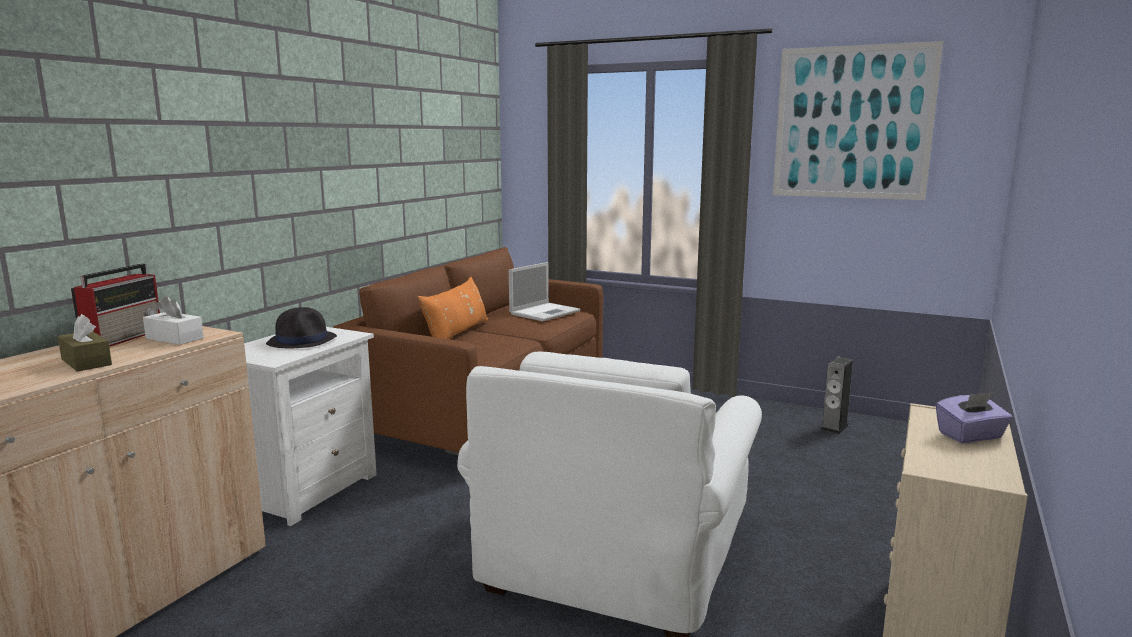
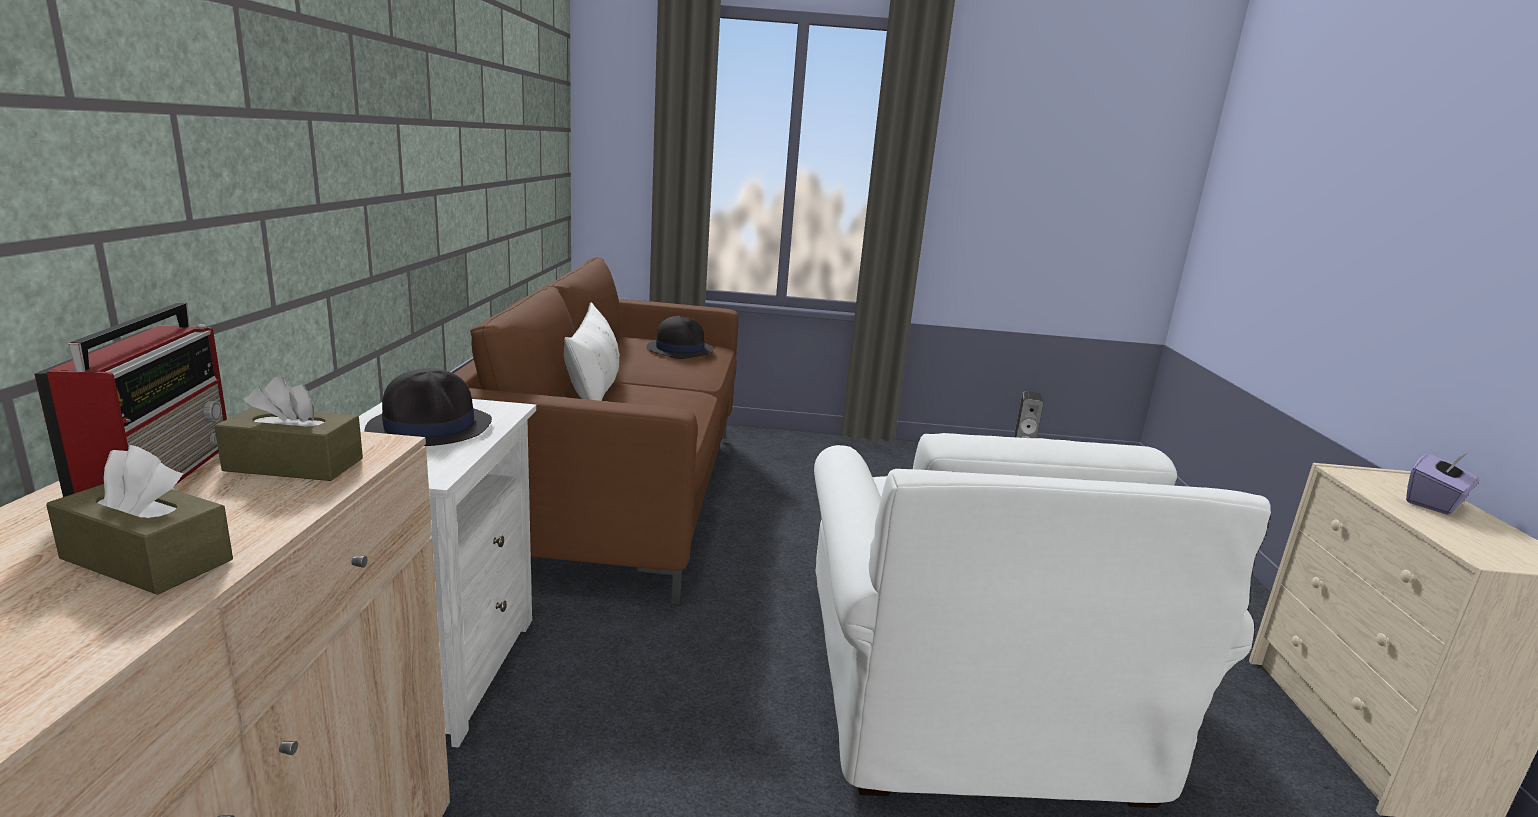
camera: 25 degrees left, 5 degrees up
(174, 338) = (294, 465): white tissue box -> brown tissue box
(457, 333) = (594, 388): orange pillow -> white pillow
(545, 312) = (679, 349): laptop -> black hat
(852, 123) = (1049, 118): picture -> none

